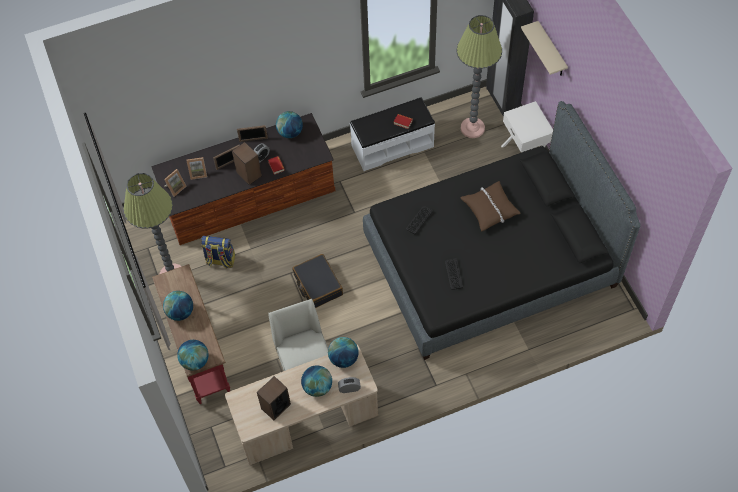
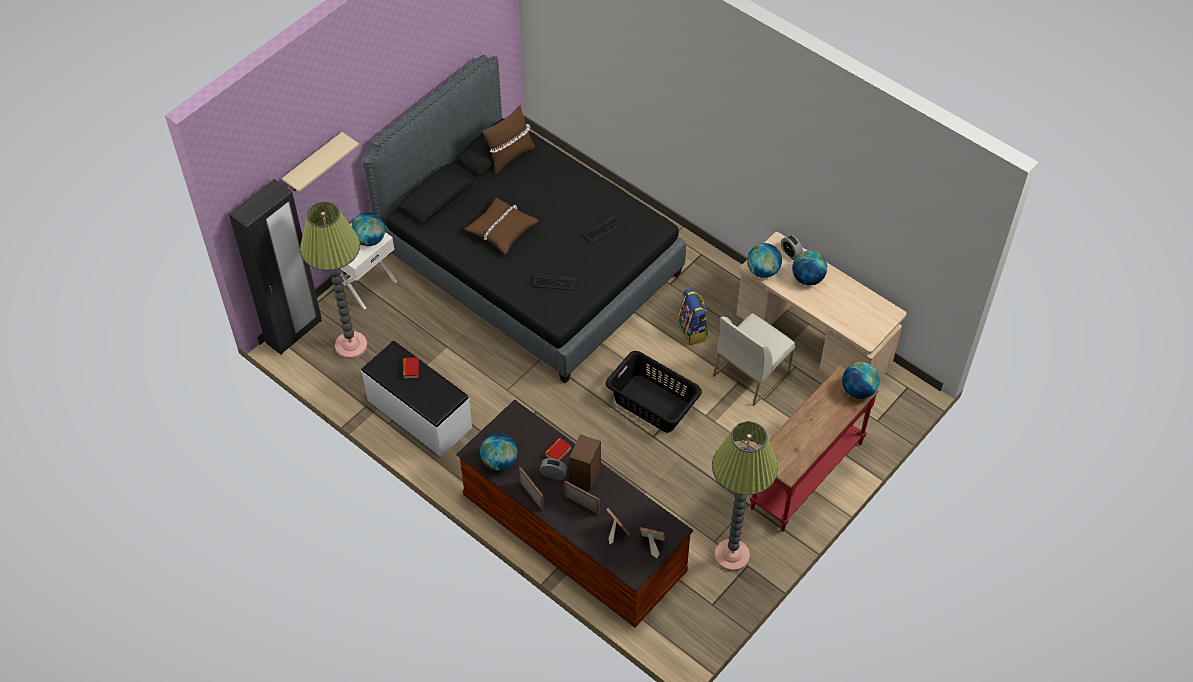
camera: 120 degrees left, 5 degrees down
(180, 312) = (814, 434): globe -> globe (370, 240)
(220, 260) = (681, 515): backpack -> backpack (693, 330)
(275, 406) = (852, 303): speaker -> none
(317, 285) = (652, 403): black suitcase -> black laundry basket
(565, 244) = (509, 156): none -> brown pillow

